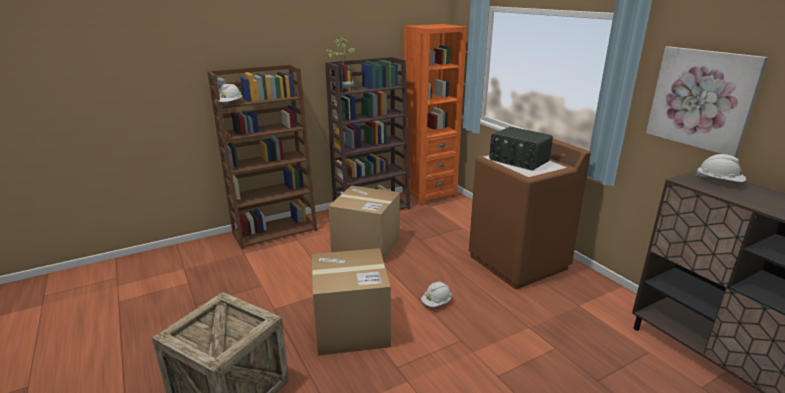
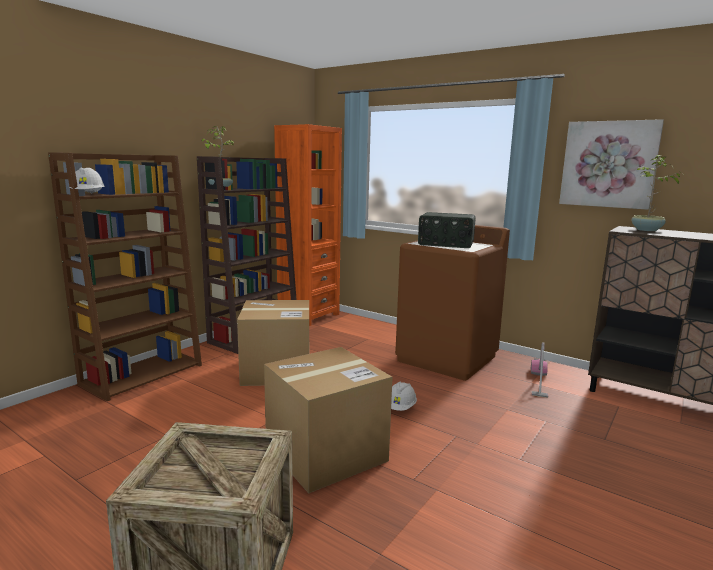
camera: 25 degrees left, 10 degrees down
(587, 306) = (538, 381): none -> vacuum cleaner
(719, 182) = (646, 230): white hard hat -> potted plant

